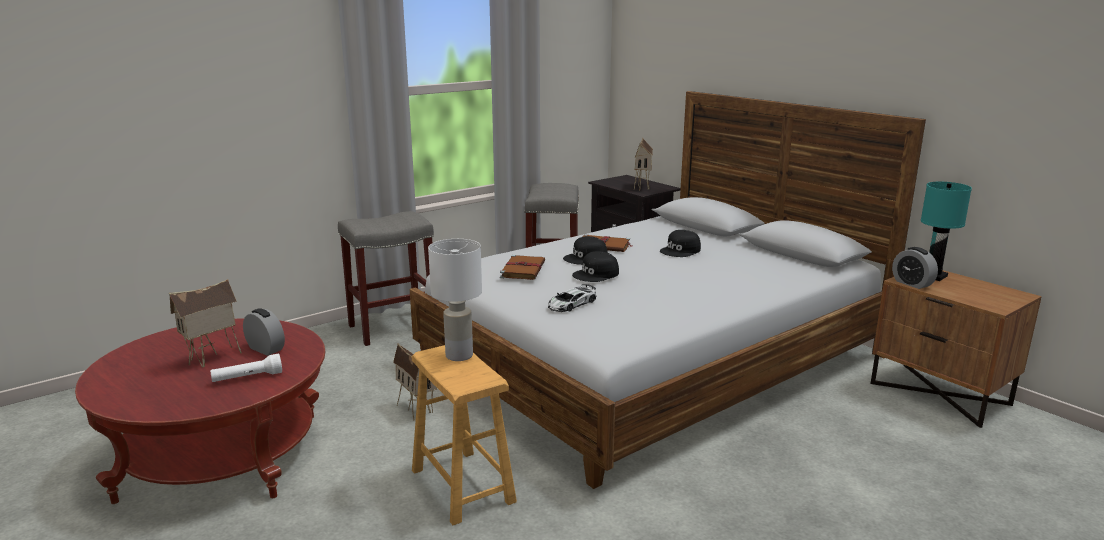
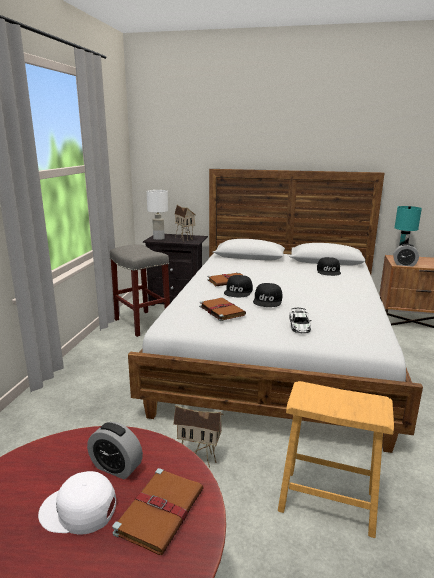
camera: 40 degrees left, 0 degrees up
(213, 359) = (78, 510): toy house -> white cap
(247, 378) = (161, 510): white flashlight -> brown book
(265, 349) = (116, 467): alarm clock -> alarm clock turned 150 degrees counterclockwise
(391, 328) = (68, 397): grey stool -> none
(459, 355) = (320, 392): white table lamp -> white table lamp (158, 238)
(681, 251) = (274, 273): black cap -> black cap (329, 271)

